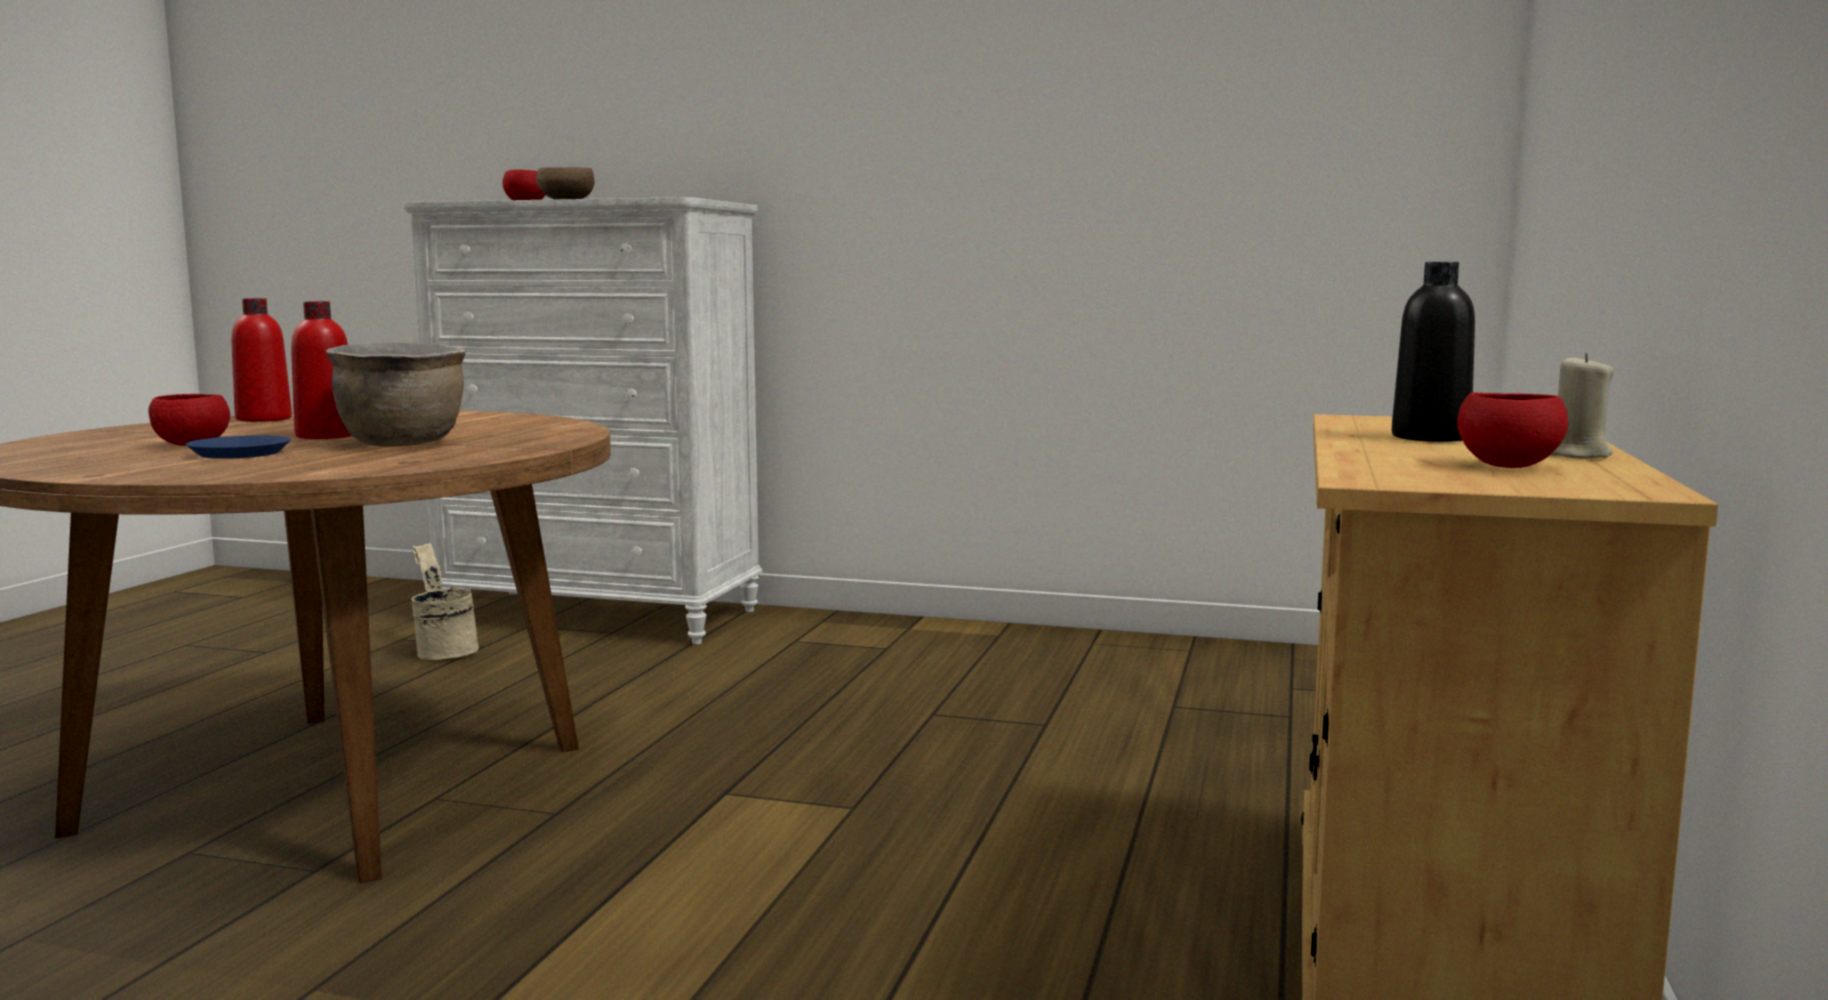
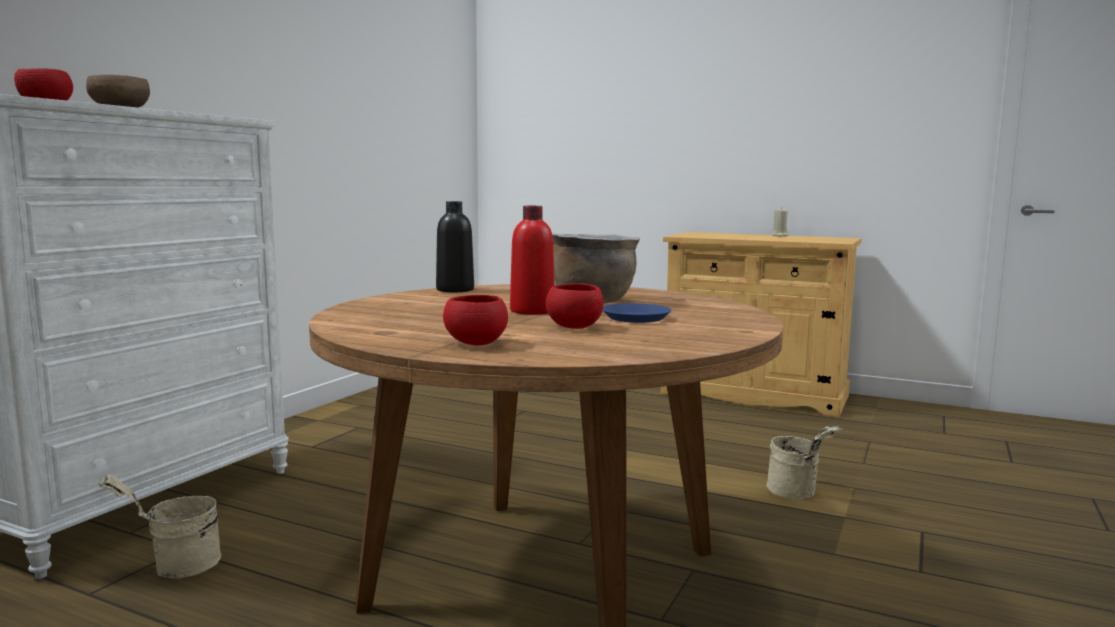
camera: 80 degrees left, 0 degrees up
(264, 419) = (373, 325): red bottle -> none
(614, 972) = (797, 493): none -> beige bucket
(1430, 437) = (739, 236): black bottle -> black bottle (455, 290)
(1509, 466) = (804, 238): red bowl -> red bowl (476, 343)

